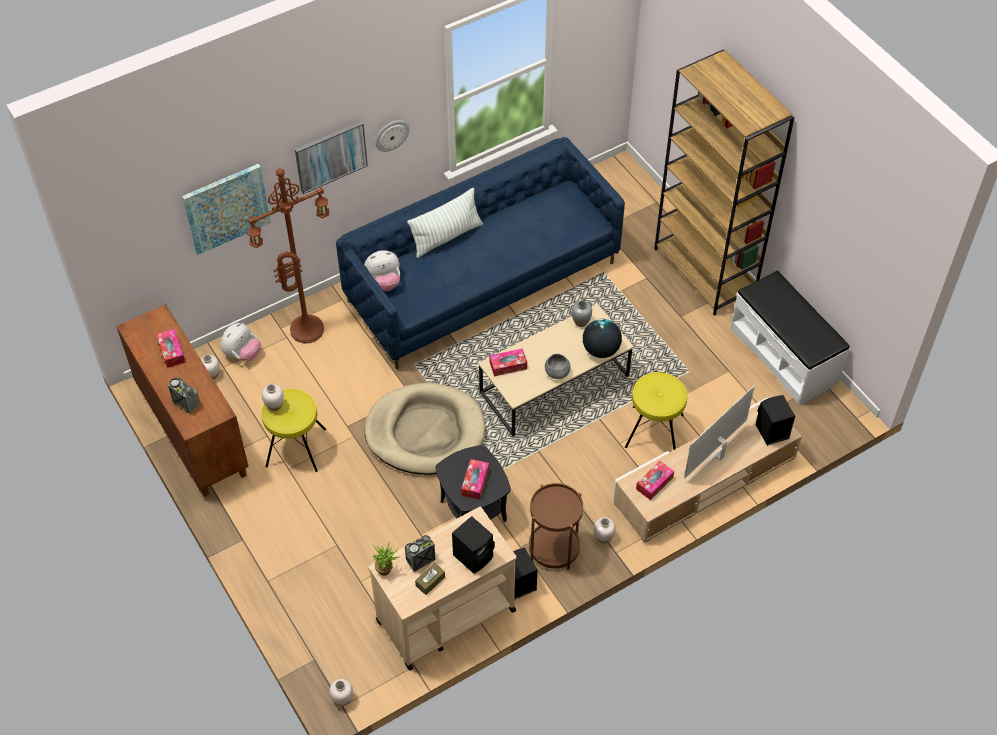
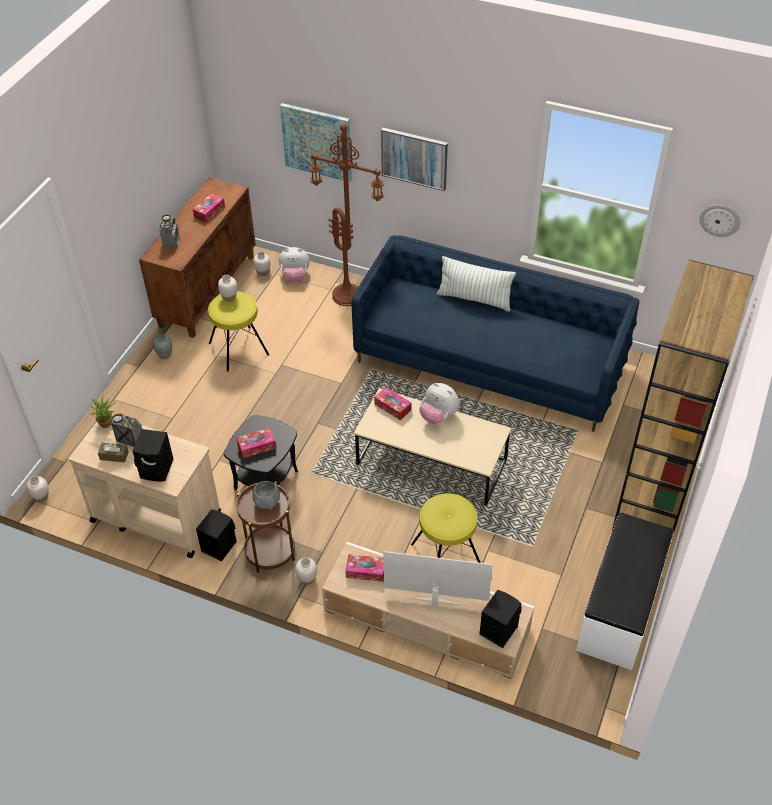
camera: 55 degrees right, 5 degrees down
(384, 282) = (396, 291): plush toy -> plush toy (438, 416)
(391, 135) = (475, 178): wall clock -> wall clock (720, 219)
(425, 432) = (314, 410): beige dog bed -> none
(557, 372) = (414, 440): grey bowl -> grey bowl (267, 501)
(581, 322) = (481, 428): grey vase -> grey vase (165, 355)
(600, 350) = (464, 456): globe -> none

